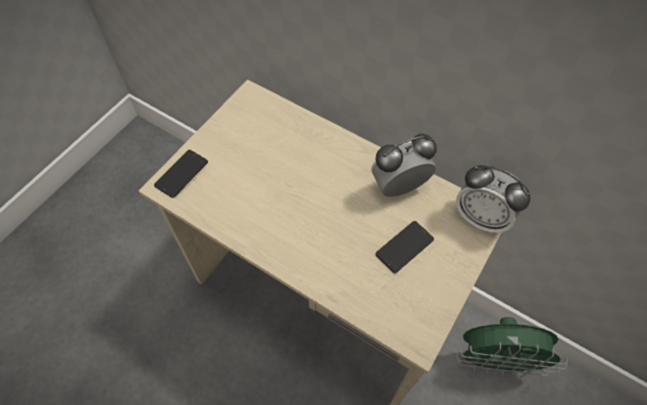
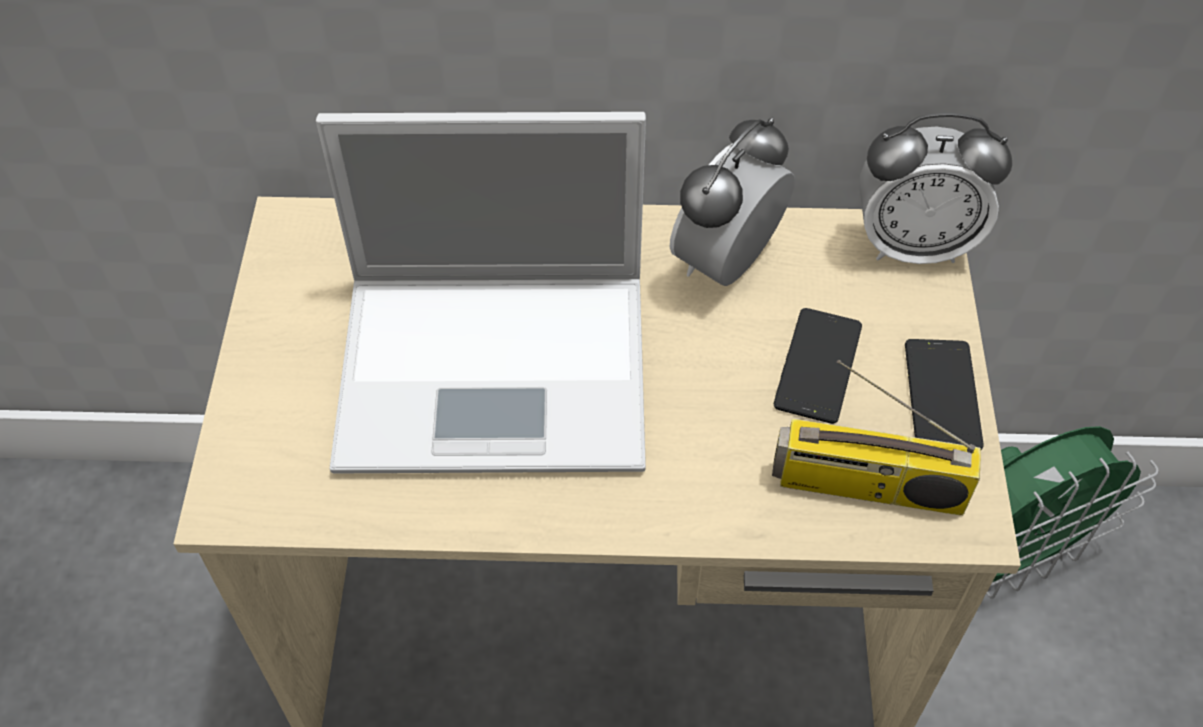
camera: 30 degrees left, 5 degrees down
(181, 173) = (251, 457): phone -> phone (942, 395)
(285, 186) = (501, 369): none -> laptop
(388, 305) = (867, 488): none -> radio

